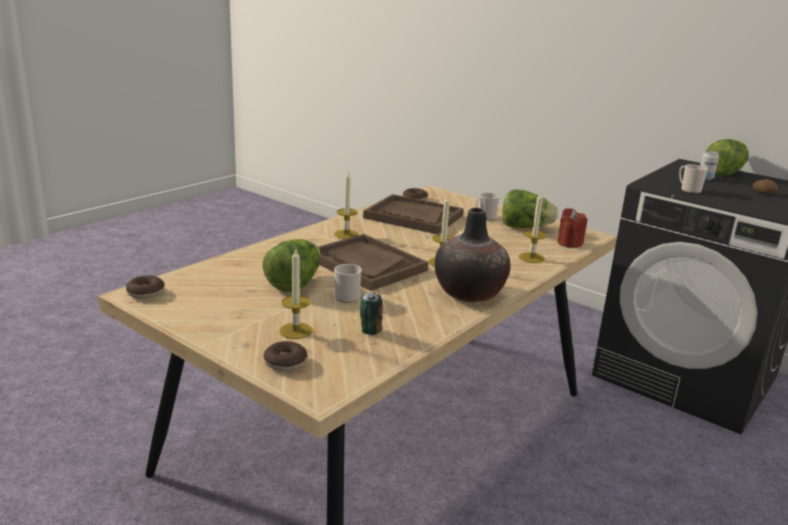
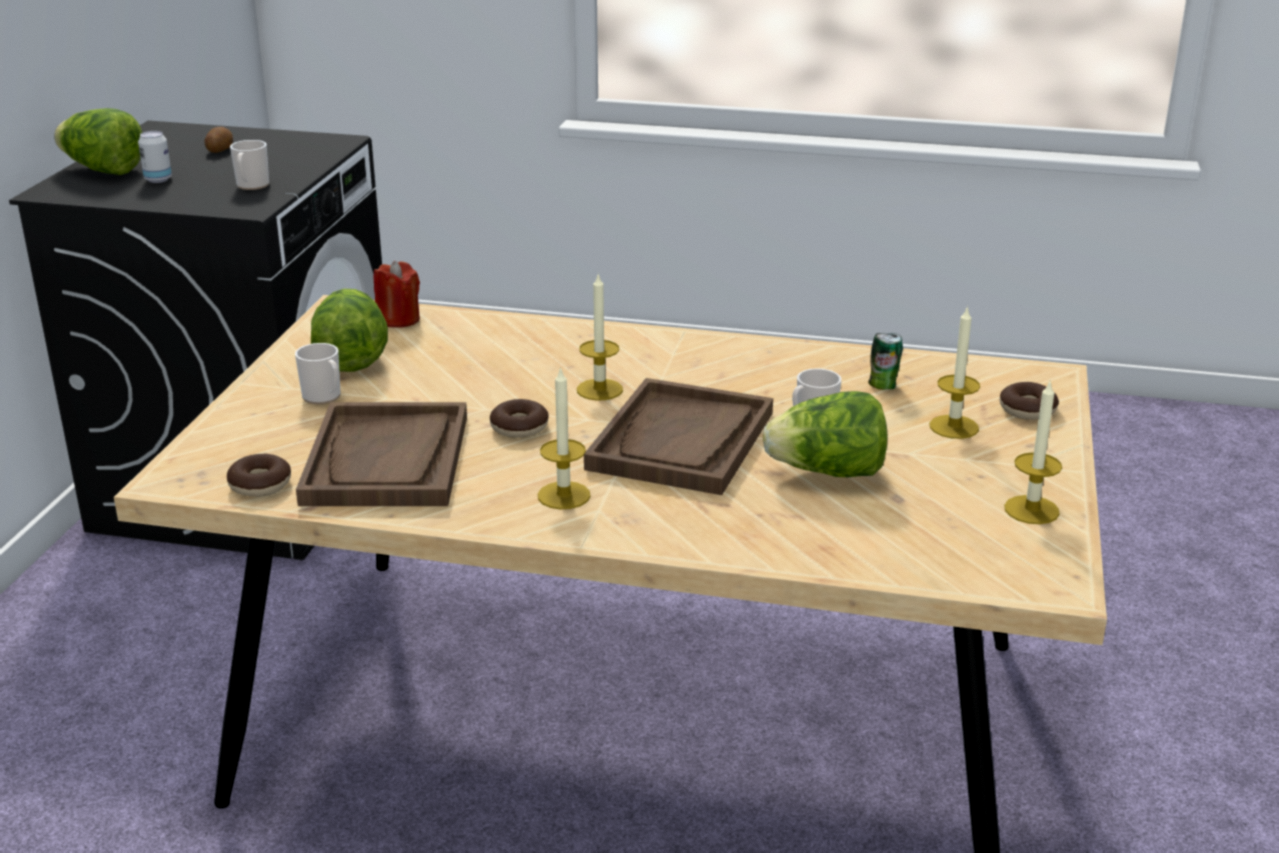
camera: 115 degrees left, 5 degrees up
(145, 293) = (1035, 578): donut -> donut (519, 427)
(469, 293) = (688, 353): vase -> none
(531, 258) = (499, 335): candle -> candle (1031, 510)

